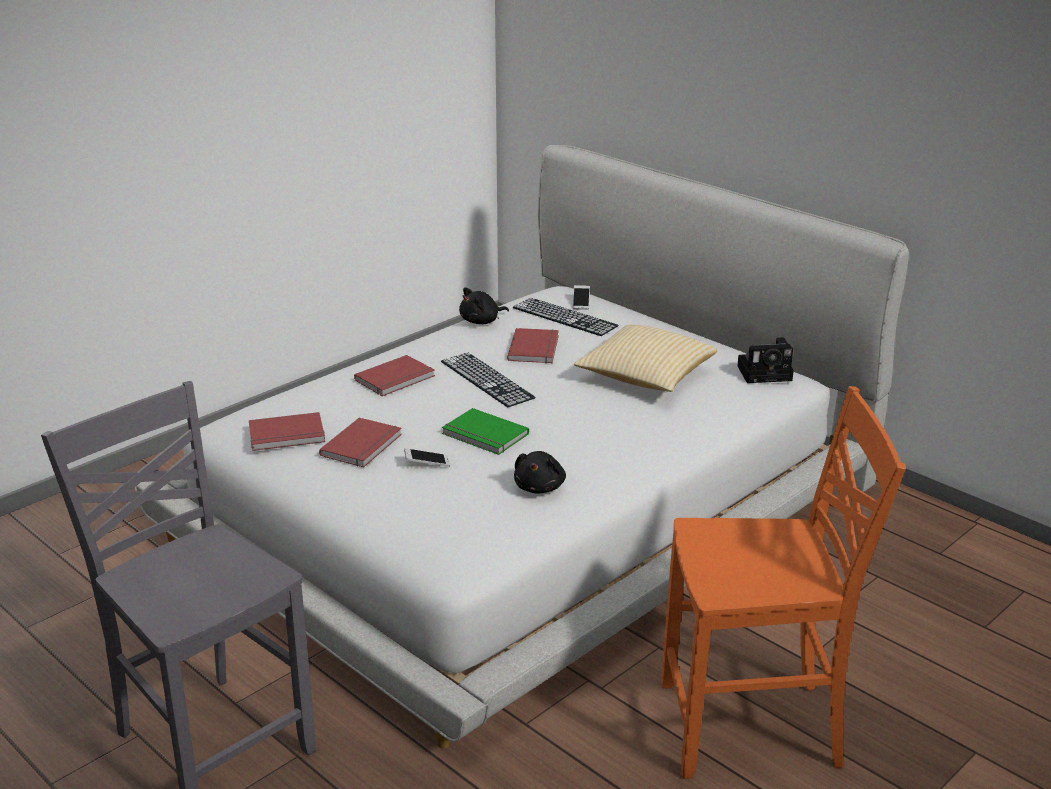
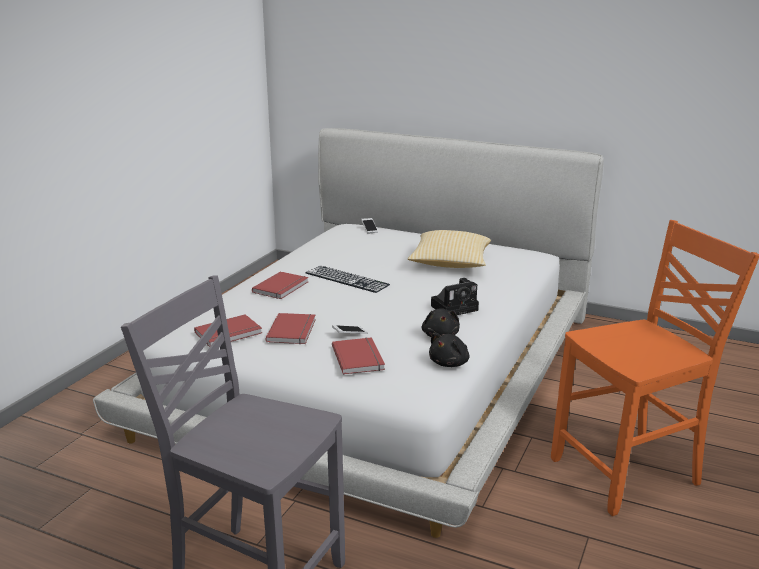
camera: 20 degrees left, 5 degrees down
(482, 321) = (312, 247): black plush toy -> black plush toy (450, 363)
(484, 435) = (374, 311): green book -> none
(535, 348) = (363, 257): red book -> red book (359, 357)
(564, 317) = (366, 238): keyboard -> none
(766, 373) = (521, 251): camera -> camera (455, 307)

